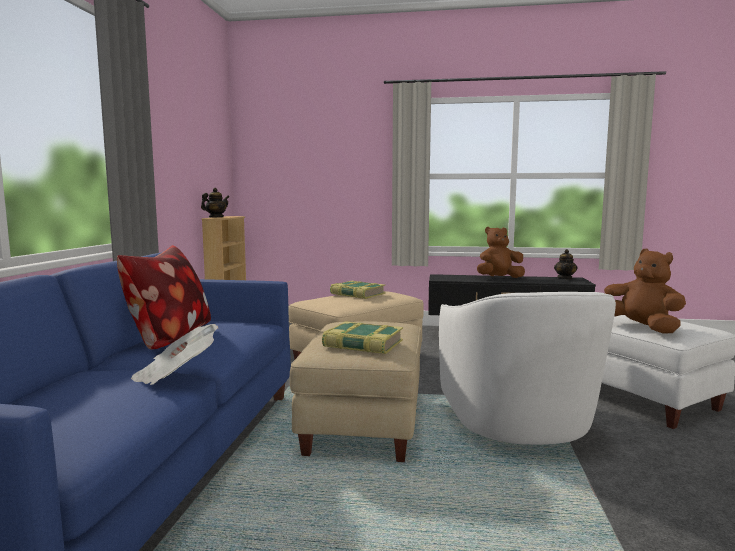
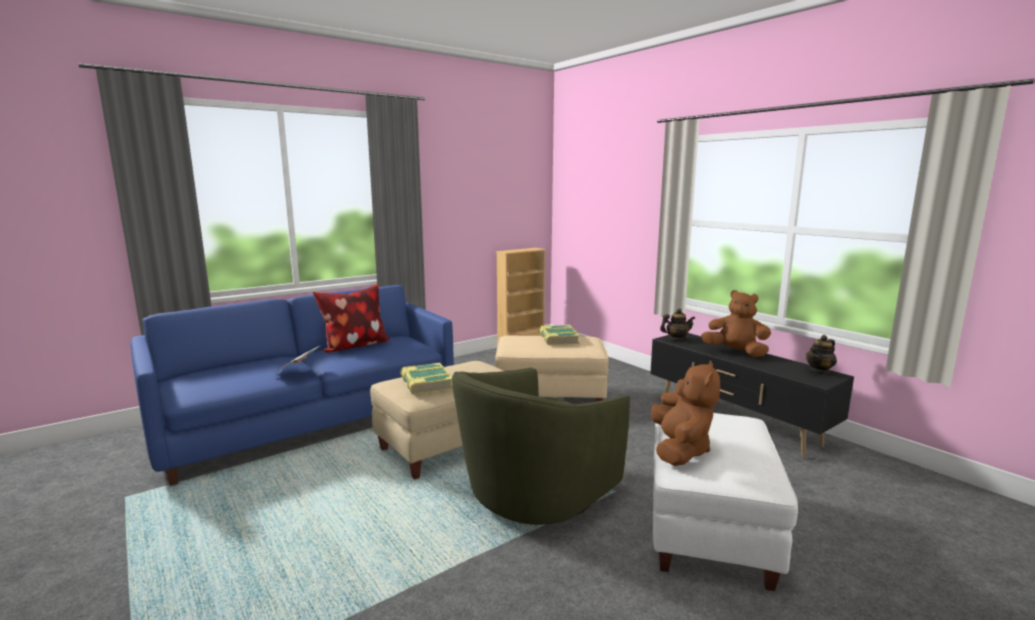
camera: 45 degrees right, 5 degrees up
(216, 217) = (508, 251): teapot -> teapot (676, 339)
(517, 426) = (536, 496): white armchair -> green armchair

